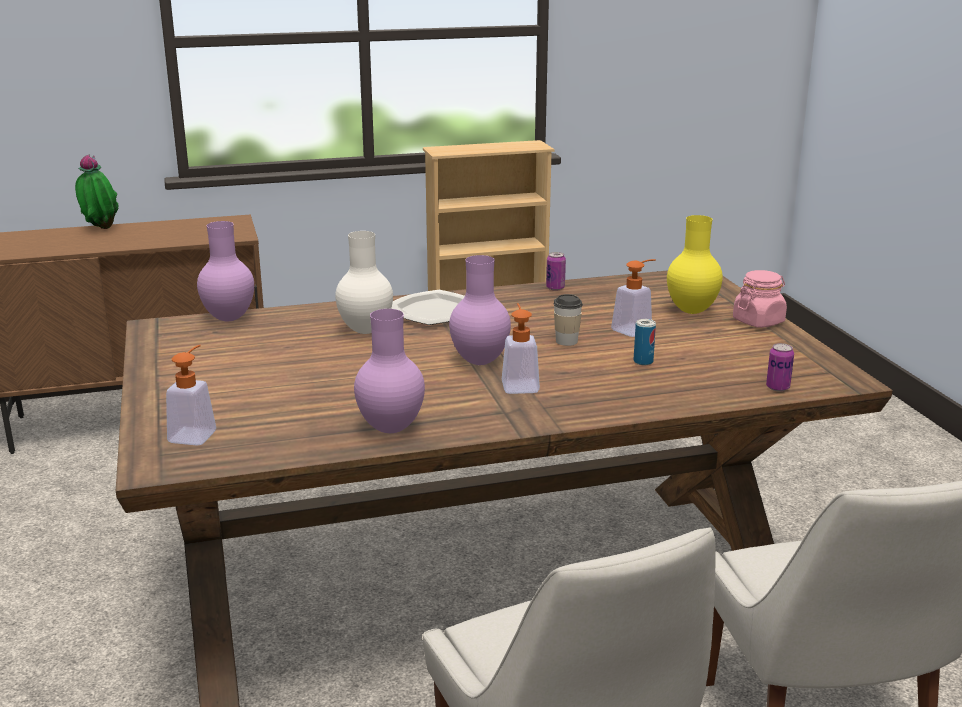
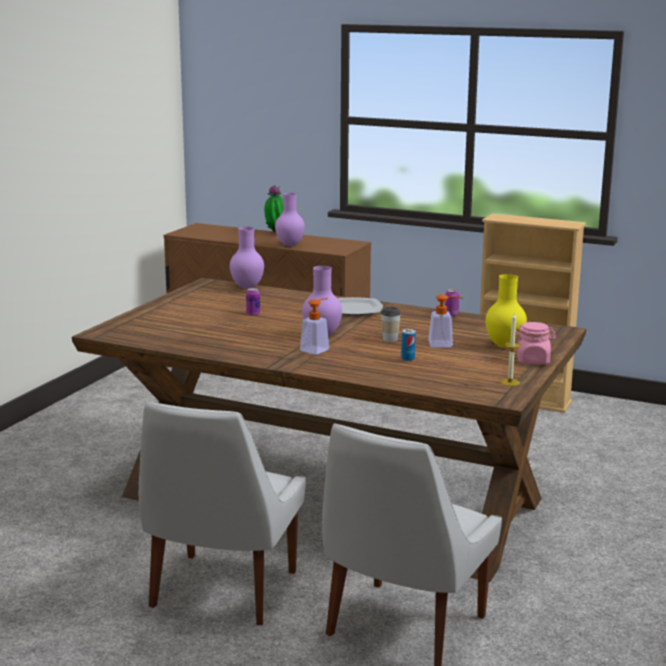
camera: 40 degrees right, 5 degrees down
(196, 433) = (138, 326): soap dispenser -> none
(364, 331) = (297, 308): white vase -> none
(391, 429) = (216, 348): purple vase -> purple vase (289, 245)
(777, 387) = (452, 390): can -> can (253, 314)
(802, 356) = (510, 382): none -> candle

